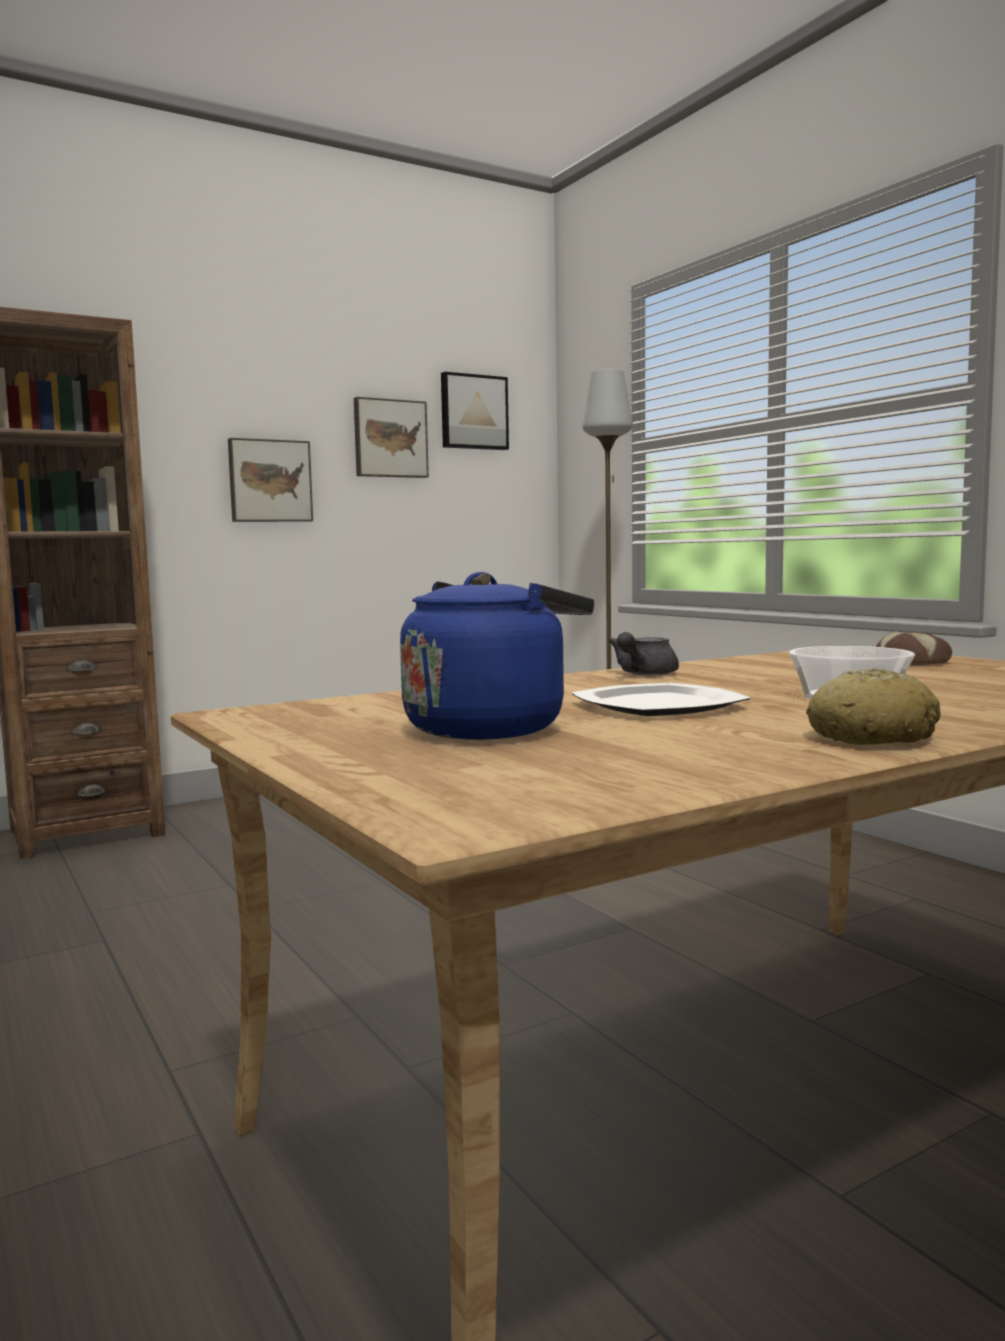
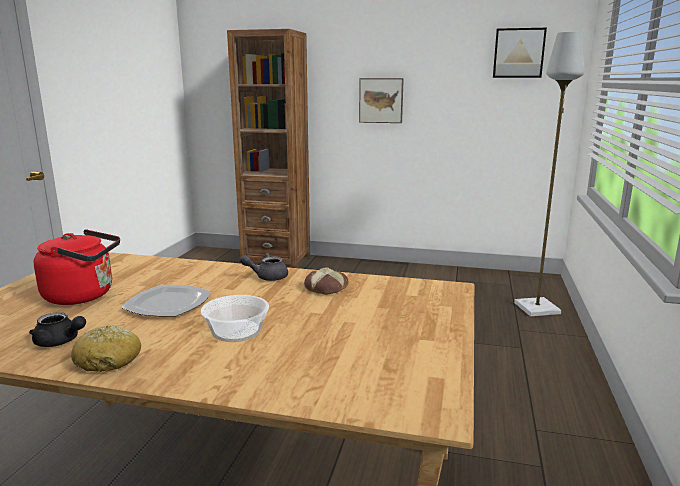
camera: 45 degrees right, 10 degrees up
(389, 438) = (456, 73): picture -> none
(491, 728) = (84, 295): blue kettle -> red kettle
(730, 749) = (60, 342): none -> black teapot
(913, 662) = (414, 315): bread -> bread (327, 288)

